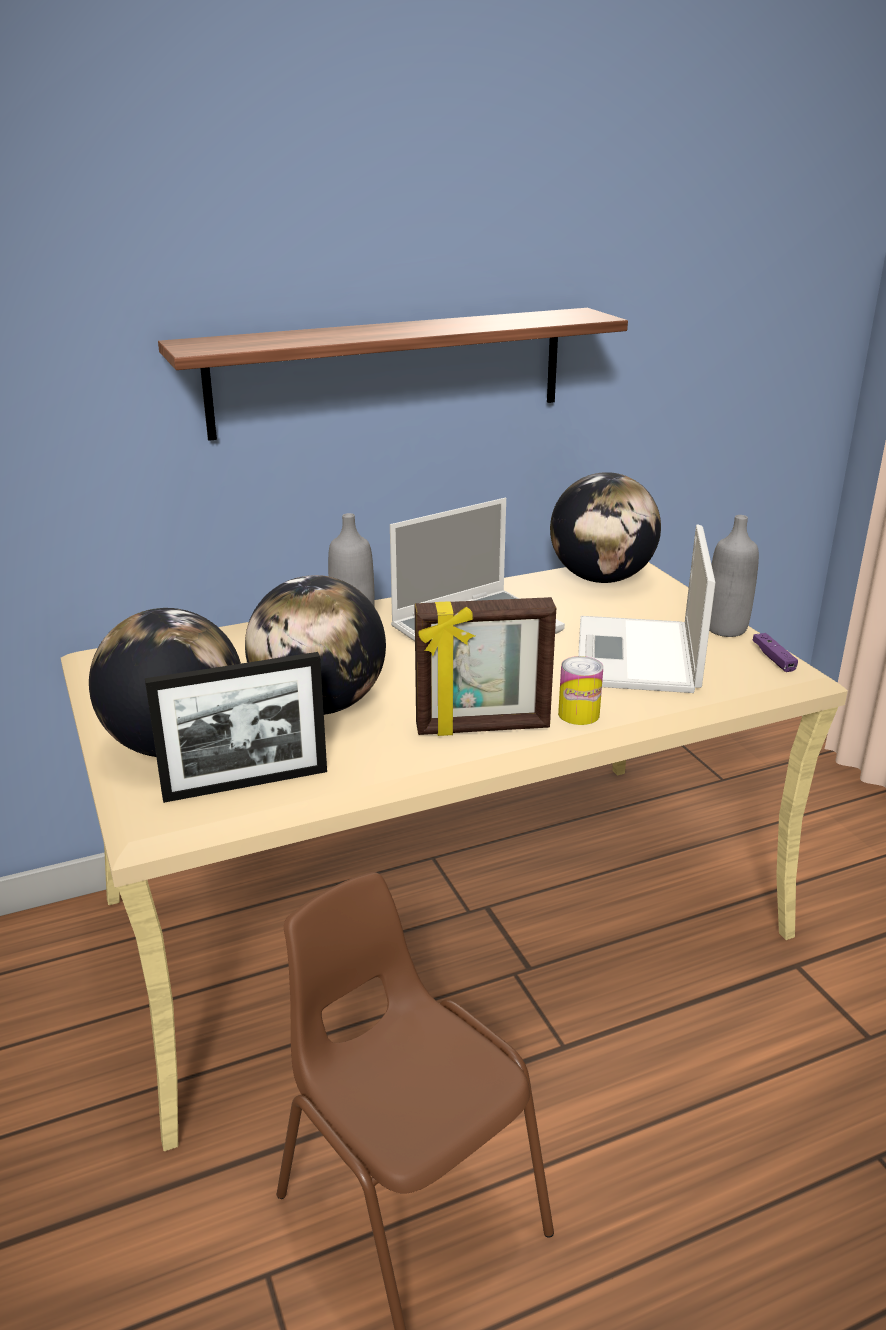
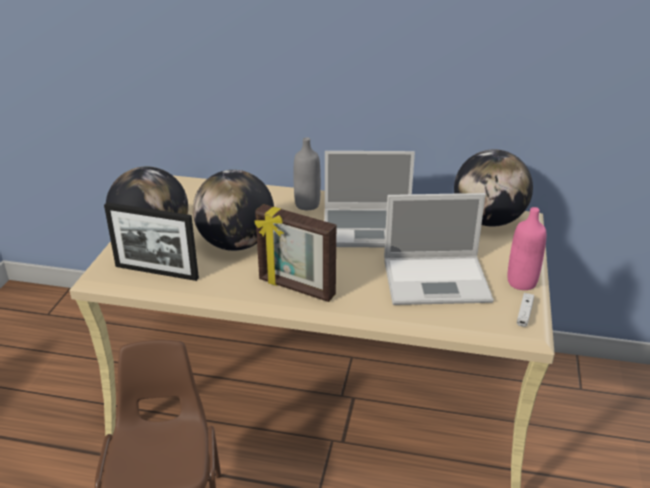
camera: 35 degrees right, 5 degrees up
(389, 372) = (365, 55): shelf -> none
(578, 714) = (356, 301): can -> none
(638, 657) = (438, 280): laptop -> laptop turned 135 degrees counterclockwise
(725, 628) = (521, 282): grey bottle -> pink bottle
(773, 658) = (524, 313): purple game controller -> white game controller

